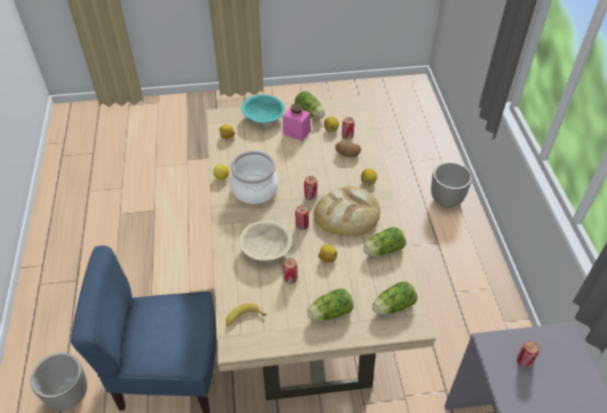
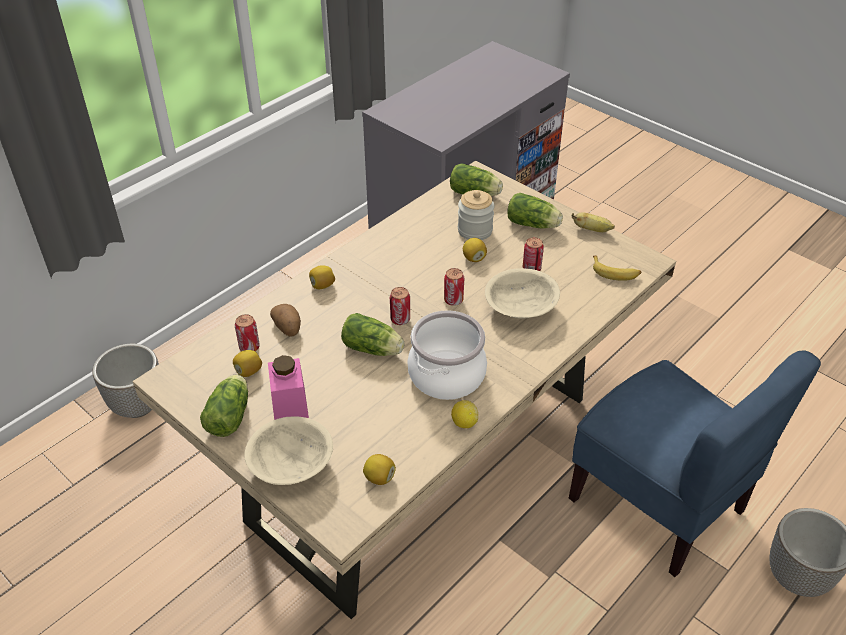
camera: 130 degrees left, 5 degrees down
(263, 117) = (291, 465): turquoise bowl -> beige bowl
(292, 342) = (592, 230): none -> banana
(347, 214) = (394, 275): bread -> none
(353, 277) = (475, 230): none -> jar
(382, 250) = (416, 228): lettuce -> lettuce (374, 349)
(524, 361) = (435, 121): can -> none

